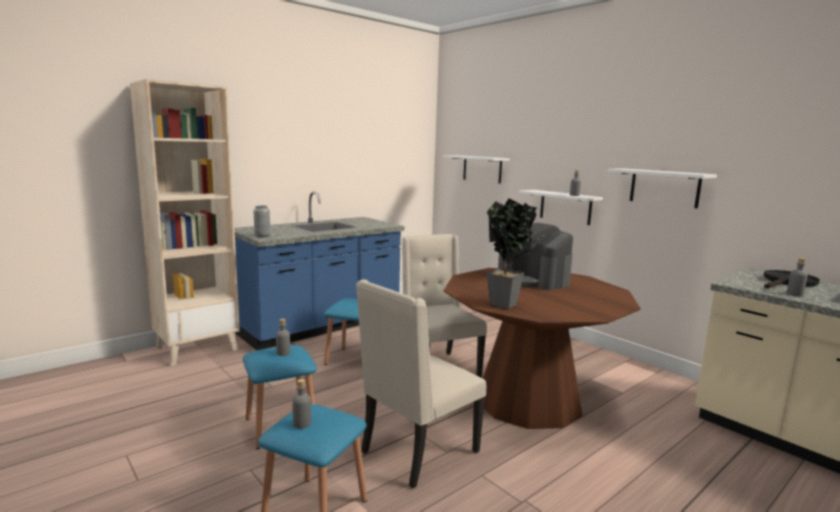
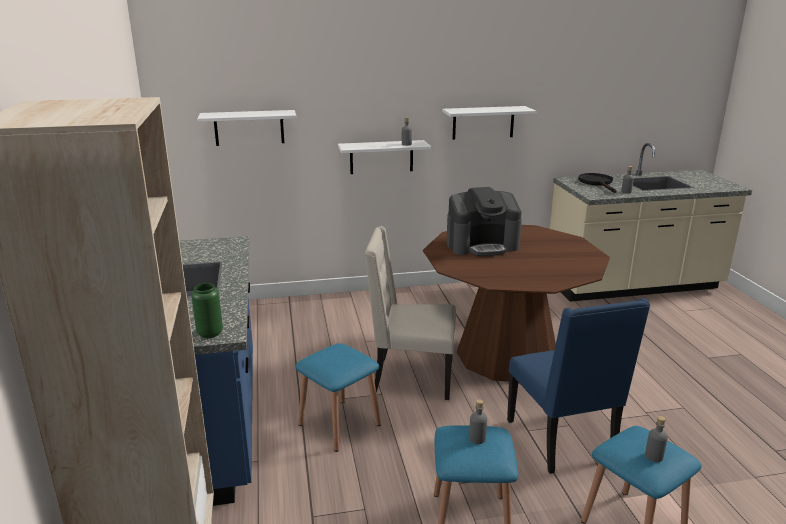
camera: 60 degrees left, 10 degrees up
(262, 236) = (210, 333): grey vase -> green vase
(417, 452) = (563, 441): beige chair -> blue chair
(505, 306) = (555, 278): potted plant -> none

